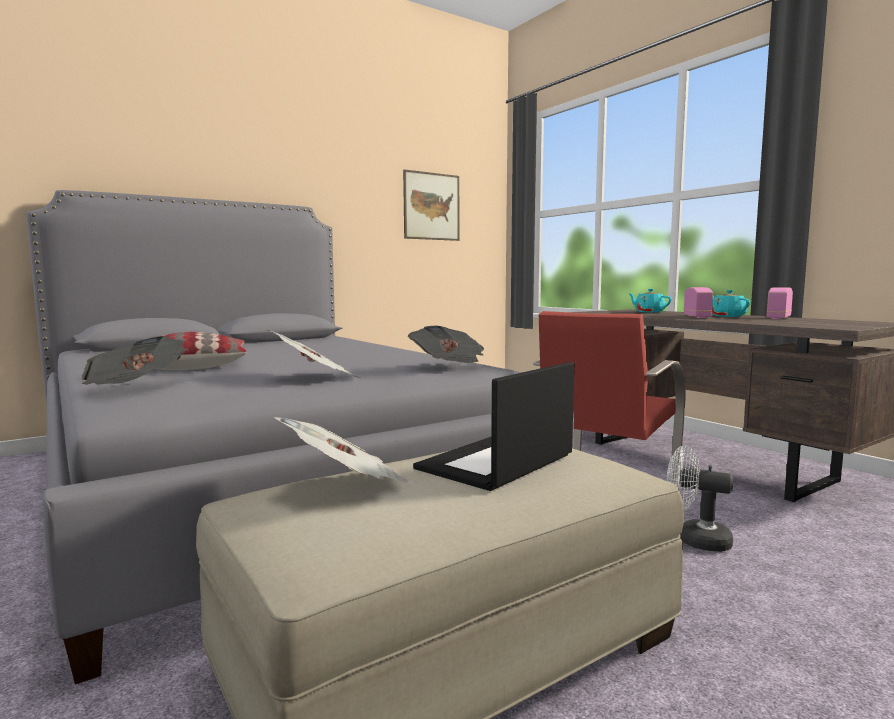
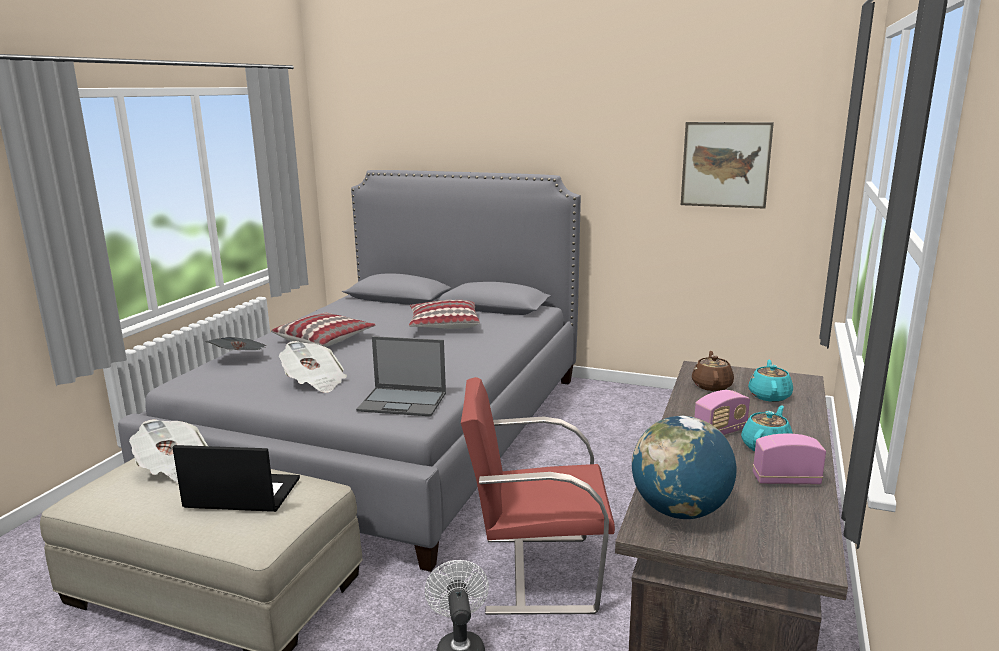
camera: 55 degrees right, 10 degrees up
(279, 347) = (443, 325): none -> pillow
(449, 367) = (403, 402): newspaper -> laptop
(617, 313) = (711, 385): none -> brown teapot
(815, 325) = (680, 511): none -> globe

